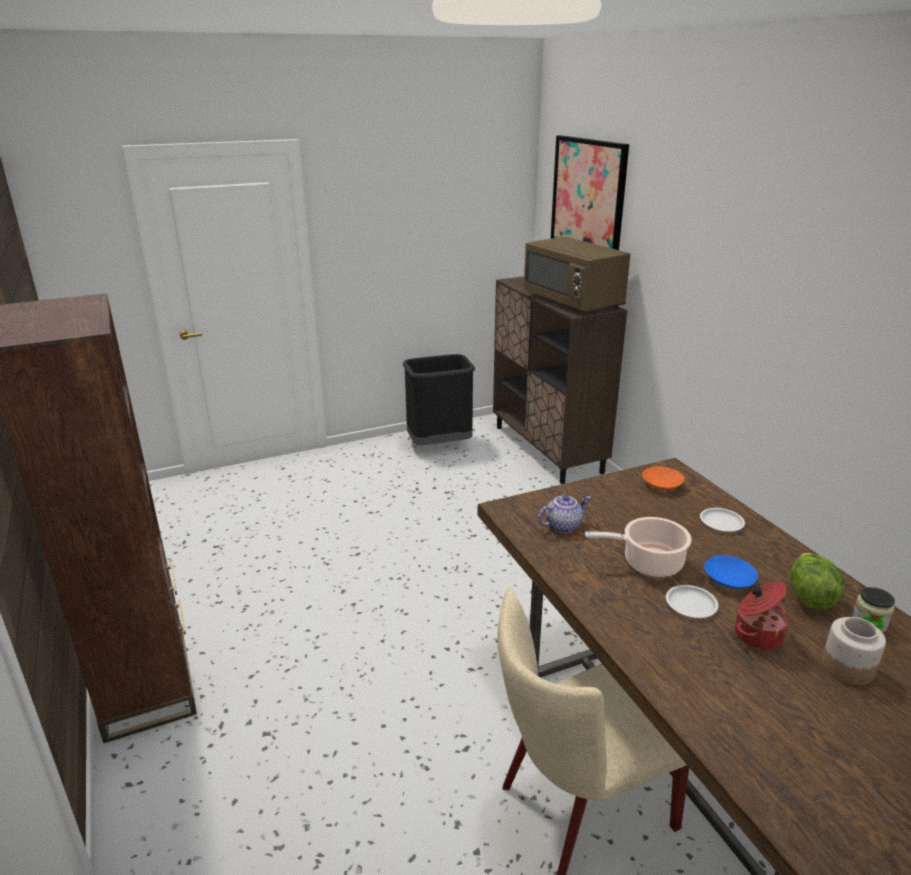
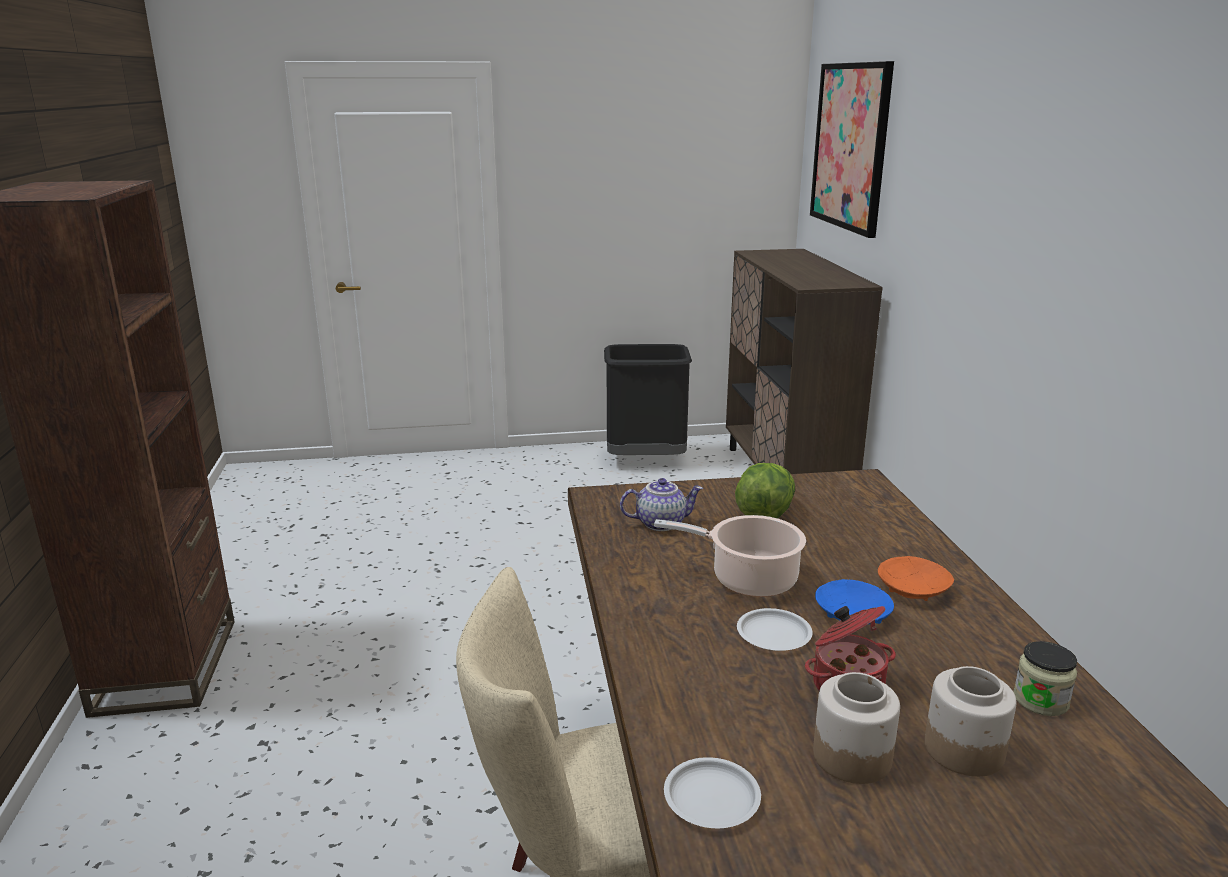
camera: 15 degrees right, 5 degrees down
(573, 301) = (815, 275): brown microwave -> none
(661, 485) = (833, 496): orange bowl -> orange bowl (912, 589)
(722, 522) = (891, 548): white plate -> white plate (712, 798)
(789, 686) = (852, 756): none -> jar
(809, 597) = (965, 653): lettuce -> lettuce (764, 513)

